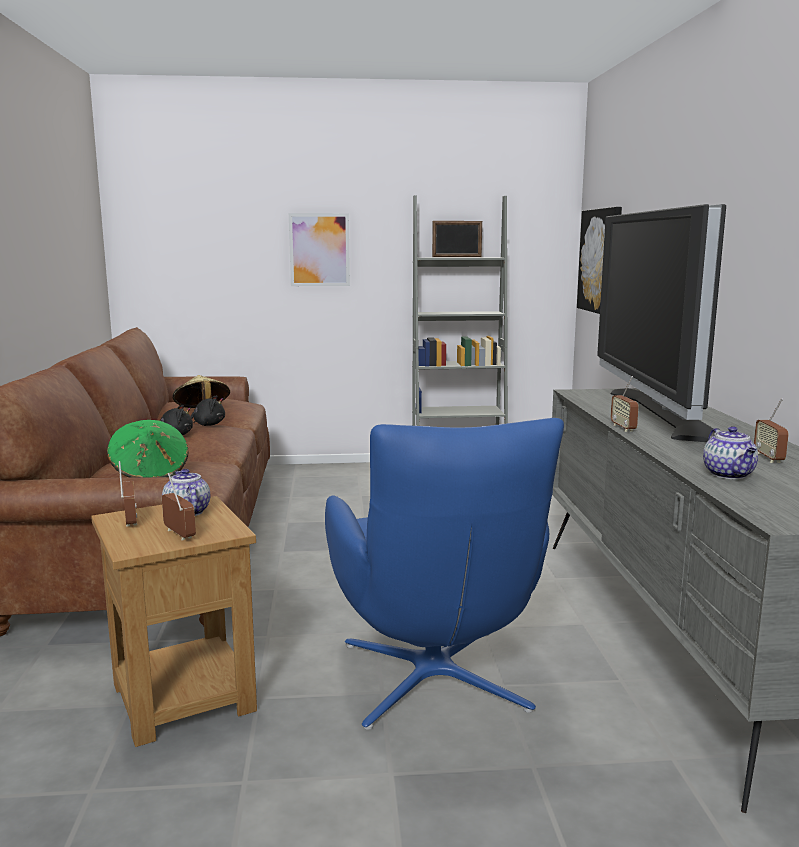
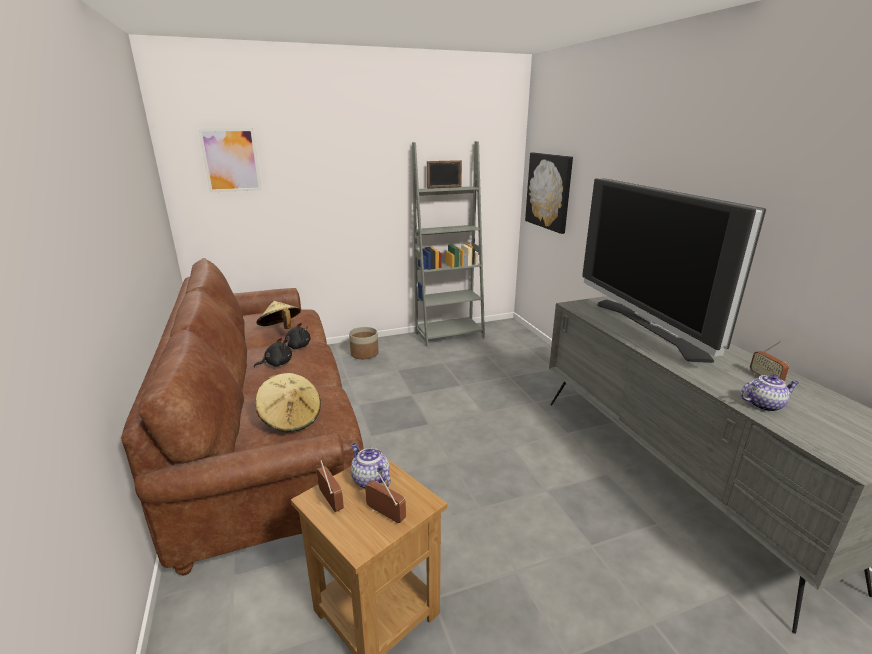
camera: 15 degrees left, 10 degrees up
(150, 473) = (291, 418): green hat -> beige hat
(319, 250) = (343, 186): picture -> picture (231, 160)
(328, 476) = (364, 354): none -> planter
(433, 679) = (544, 550): blue armchair -> none
(623, 428) = (645, 350): radio -> none
(729, 475) = (764, 405): teapot -> teapot turned 75 degrees counterclockwise

